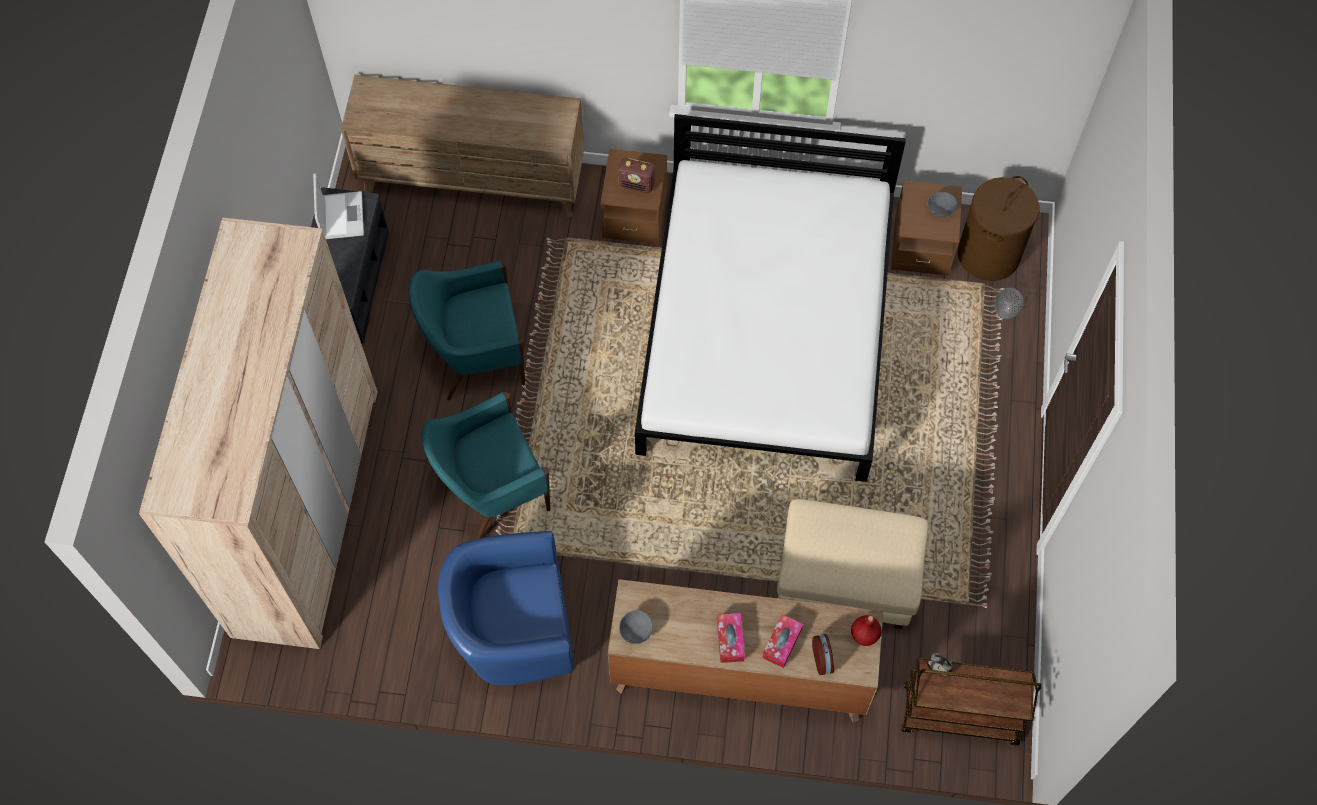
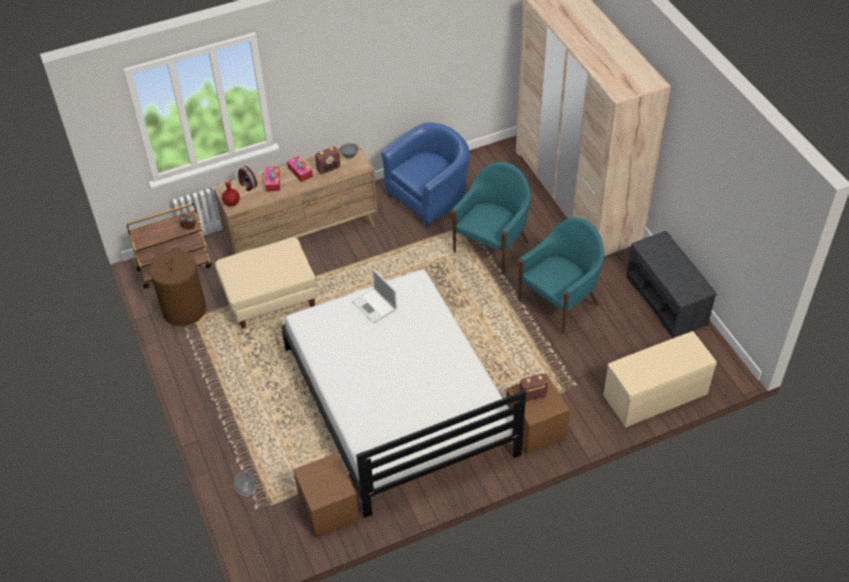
camera: 150 degrees right, 15 degrees down
(341, 214) = (688, 284): laptop -> laptop (375, 306)
(473, 179) = (655, 395): brown dresser -> beige bench
(683, 622) = (328, 168): none -> radio
(940, 210) = (318, 485): grey bowl -> none
(989, 255) = (277, 528): brown laundry basket -> brown laundry basket (184, 309)

